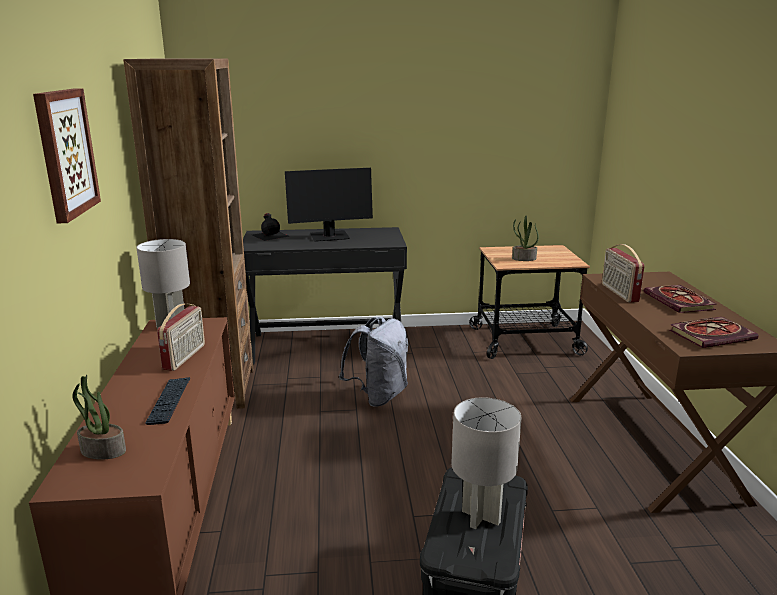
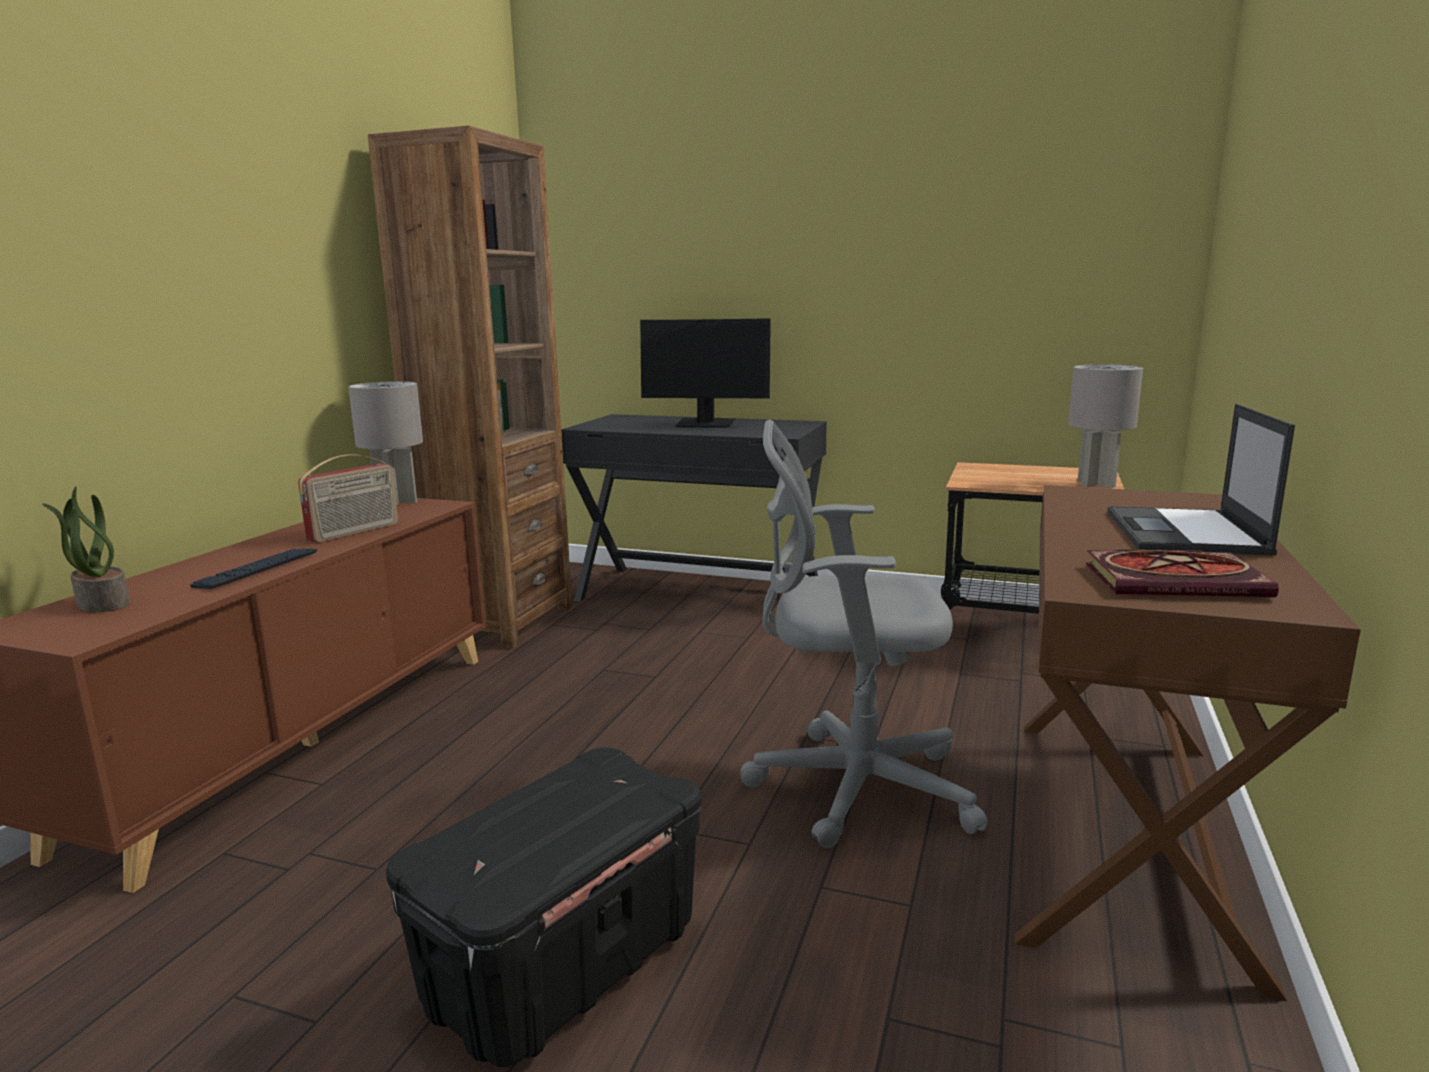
camera: 25 degrees right, 5 degrees down
(65, 153) = (184, 219): picture -> none
(270, 235) = (631, 419): black bottle -> none
(378, 396) = (704, 666): grey backpack -> none
(480, 516) = (553, 822): grey table lamp -> grey table lamp (1096, 484)
(519, 453) = (850, 786): none -> grey office chair
(523, 259) = (1013, 479): potted plant -> none
(618, 293) = (1071, 511): radio -> none
(680, 302) = (1186, 533): book -> laptop

